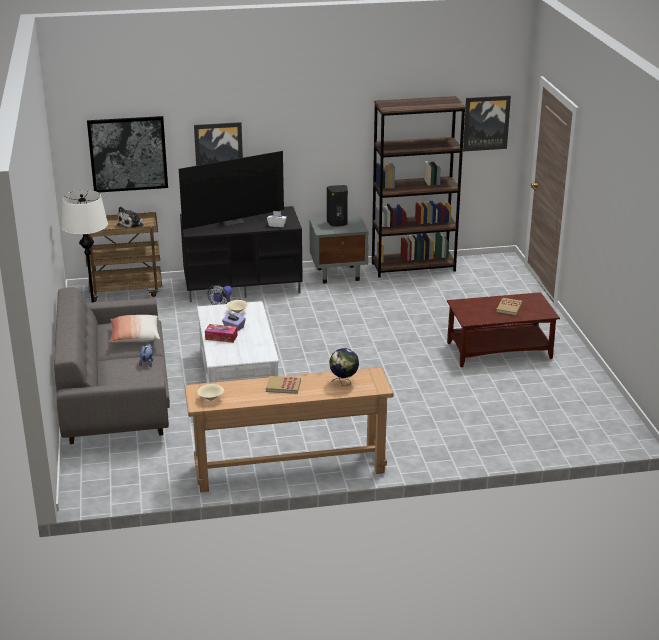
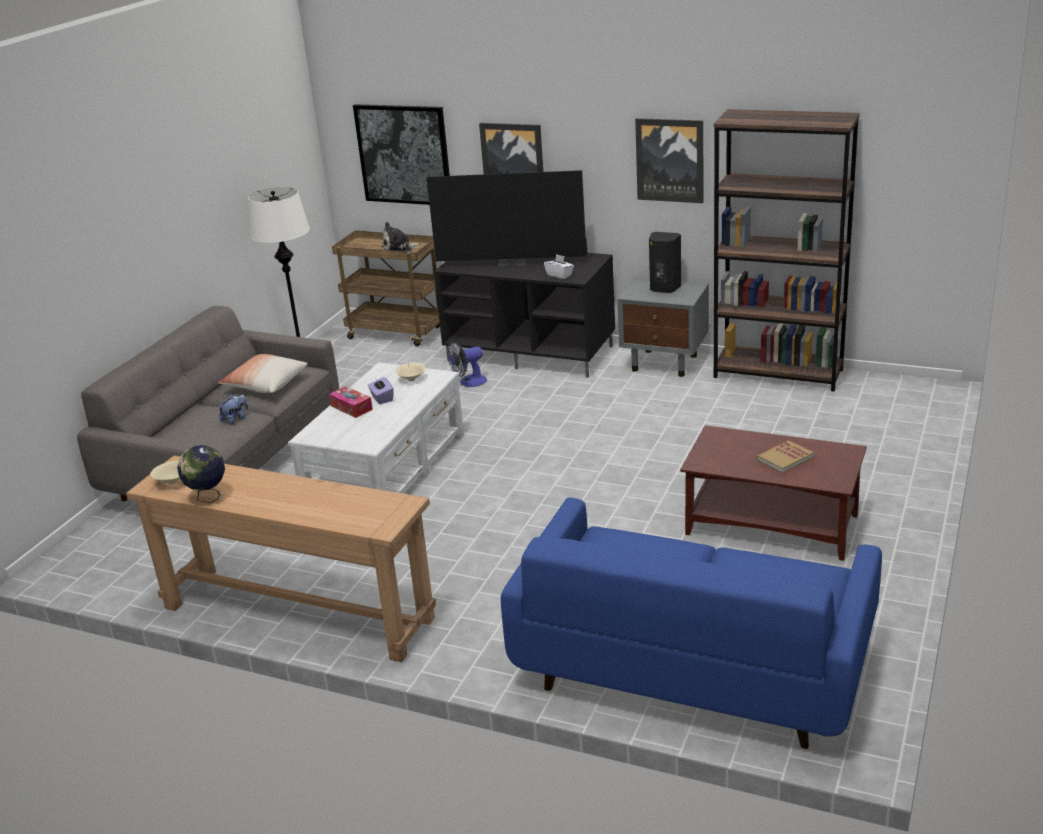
camera: 35 degrees right, 0 degrees up
(283, 386) = (273, 489): book -> none
(344, 383) = (349, 507): globe -> globe (208, 498)
(486, 123) = (912, 162): picture -> picture (670, 160)
(533, 427) = (692, 665): none -> blue sofa

